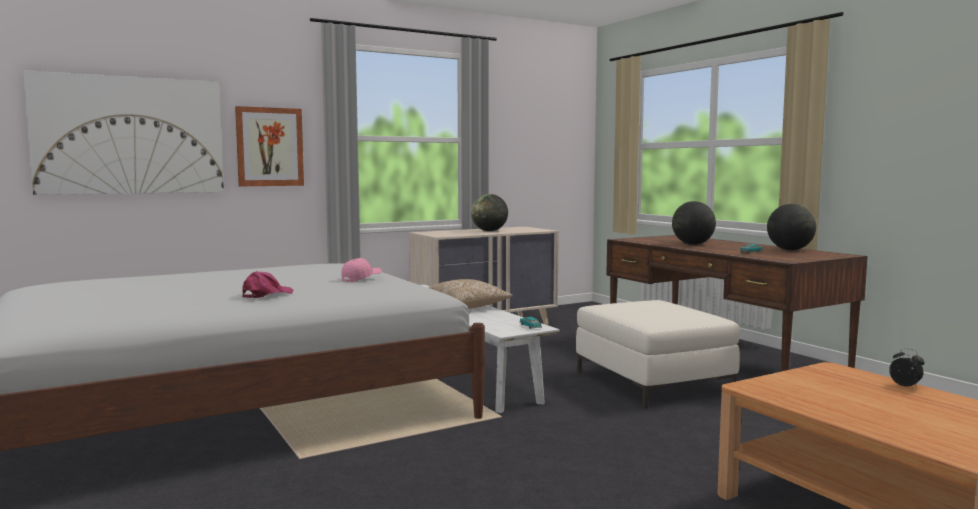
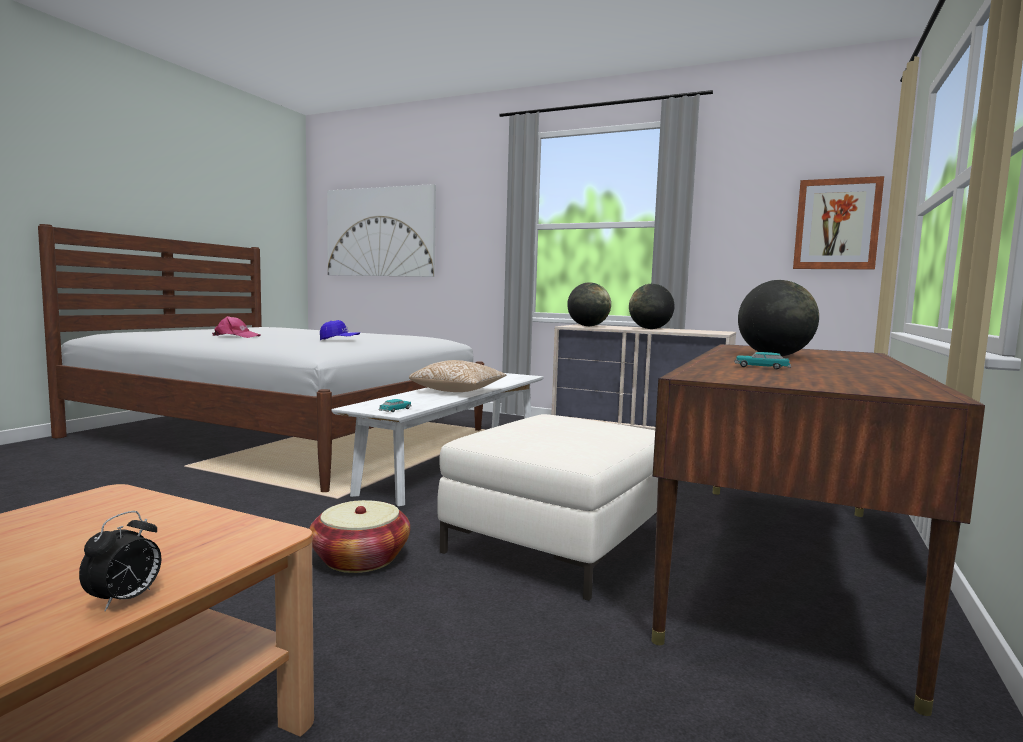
camera: 55 degrees right, 0 degrees up
(269, 147) = (470, 238): picture -> picture (836, 224)
(361, 279) = (339, 340): pink cap -> blue cap
(637, 427) = (360, 559): none -> basket
(790, 250) = (876, 377): globe -> globe (588, 326)

